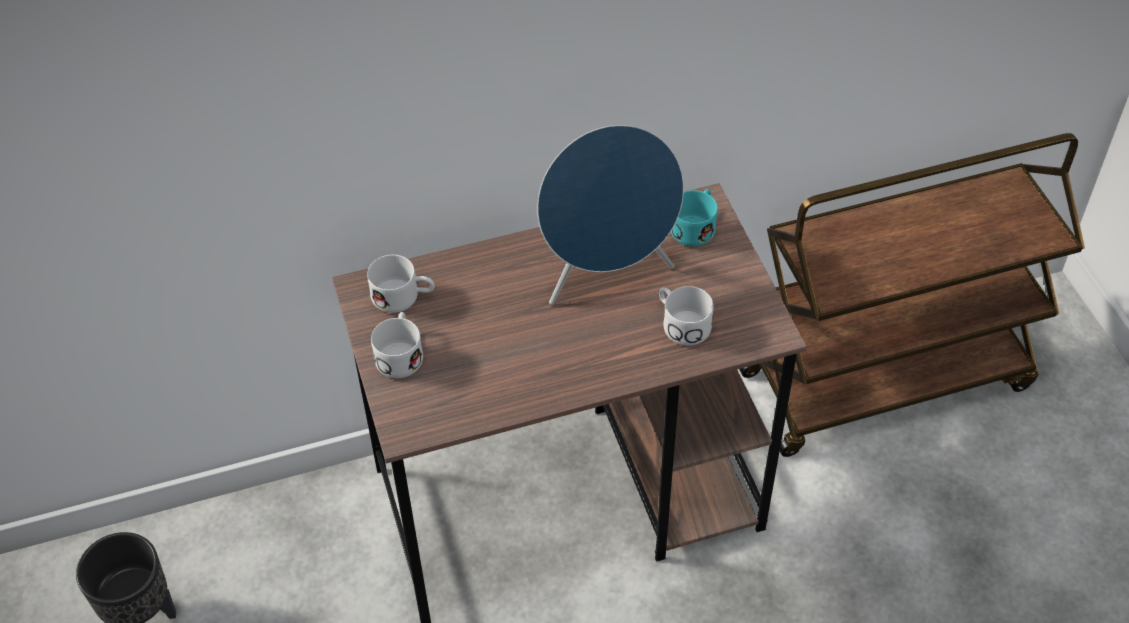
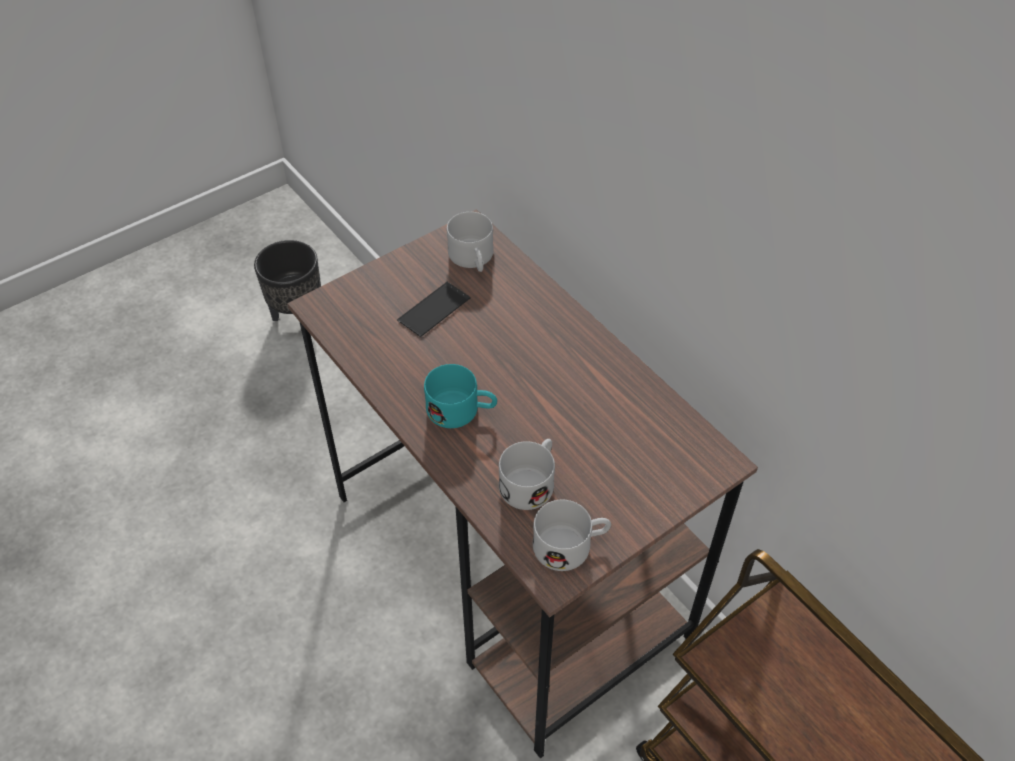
camera: 70 degrees right, 0 degrees up
(400, 353) = (406, 277): white mug -> white mug (571, 545)
(454, 342) = (434, 309): none -> phone
(607, 275) = (569, 401): blue speaker -> none
(696, 226) = (678, 460): turquoise mug -> turquoise mug (461, 411)

